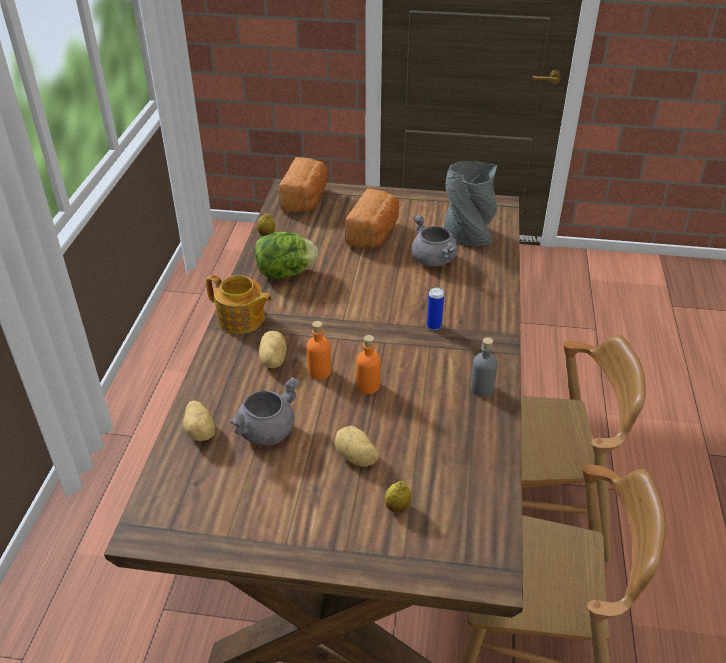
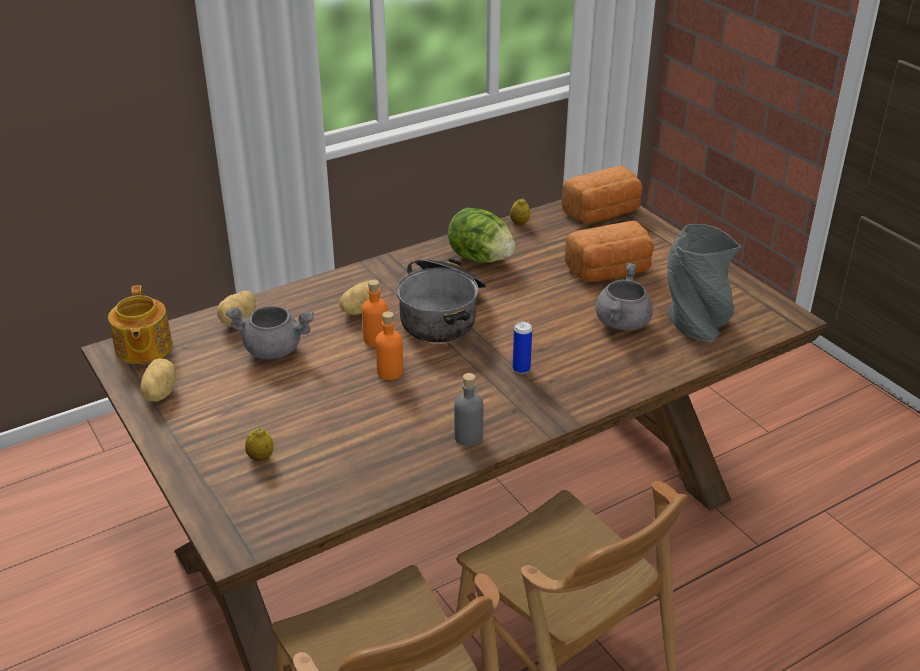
camera: 50 degrees right, 5 degrees down
(241, 319) = (390, 270): teapot -> teapot (143, 348)
(330, 325) = (443, 314): none -> cooking pot
(356, 458) = (294, 408): potato -> potato (159, 393)

